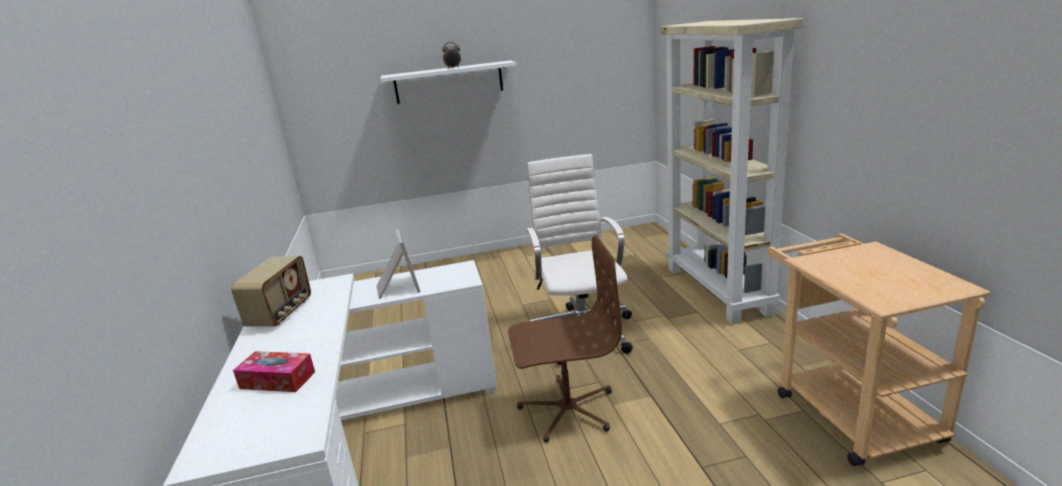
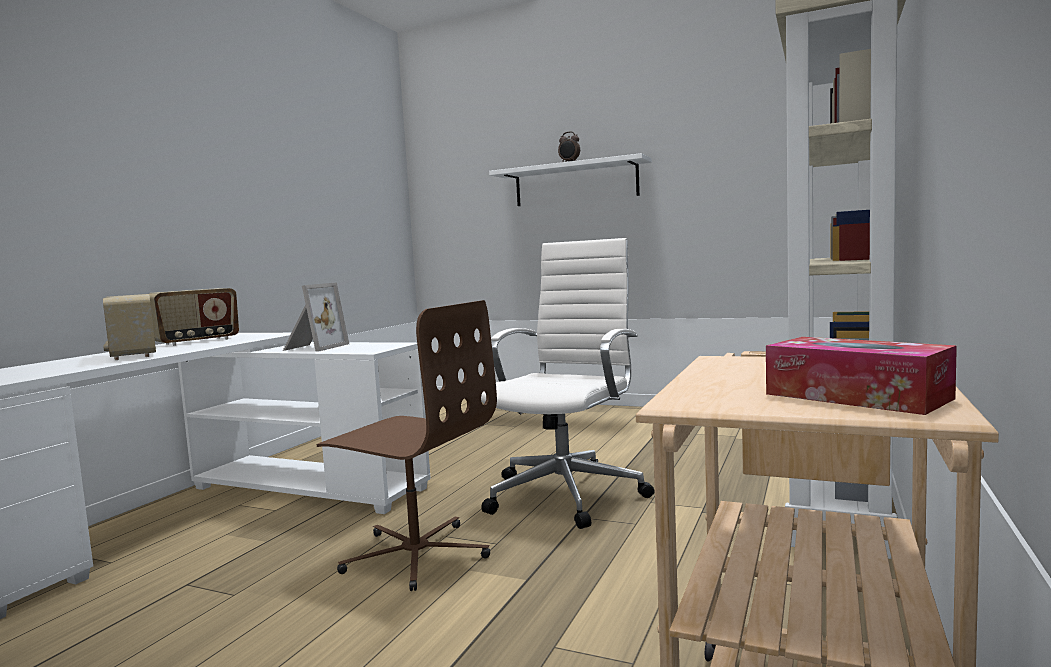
camera: 35 degrees right, 15 degrees down
(277, 380) = (72, 364): tissue box -> tissue box (856, 396)
(293, 350) = (133, 355): none -> radio

